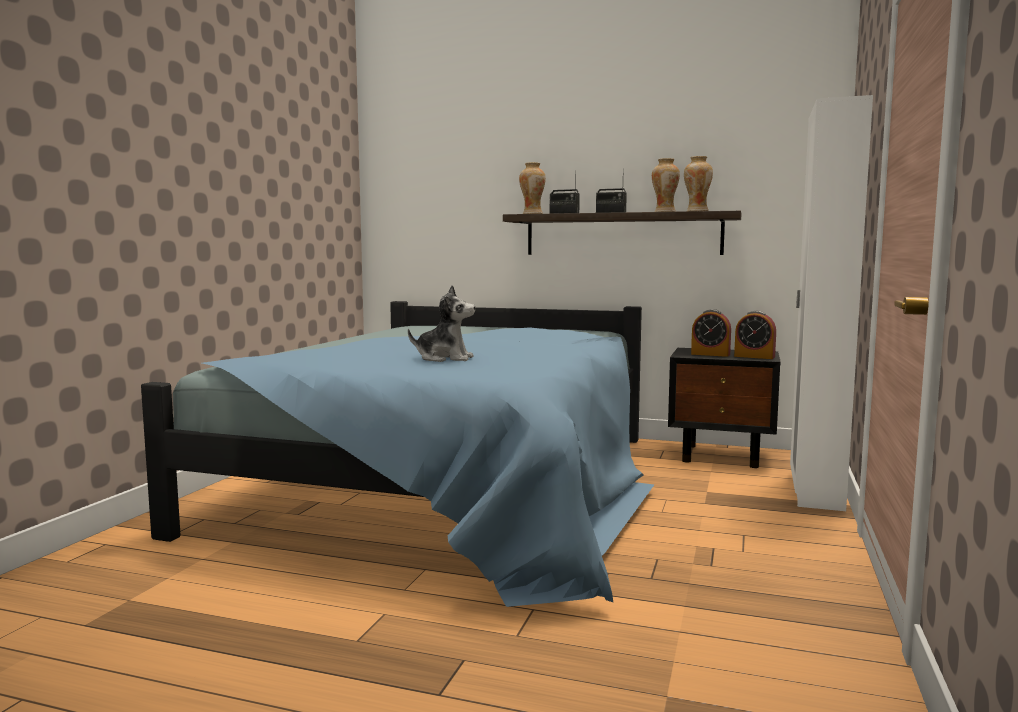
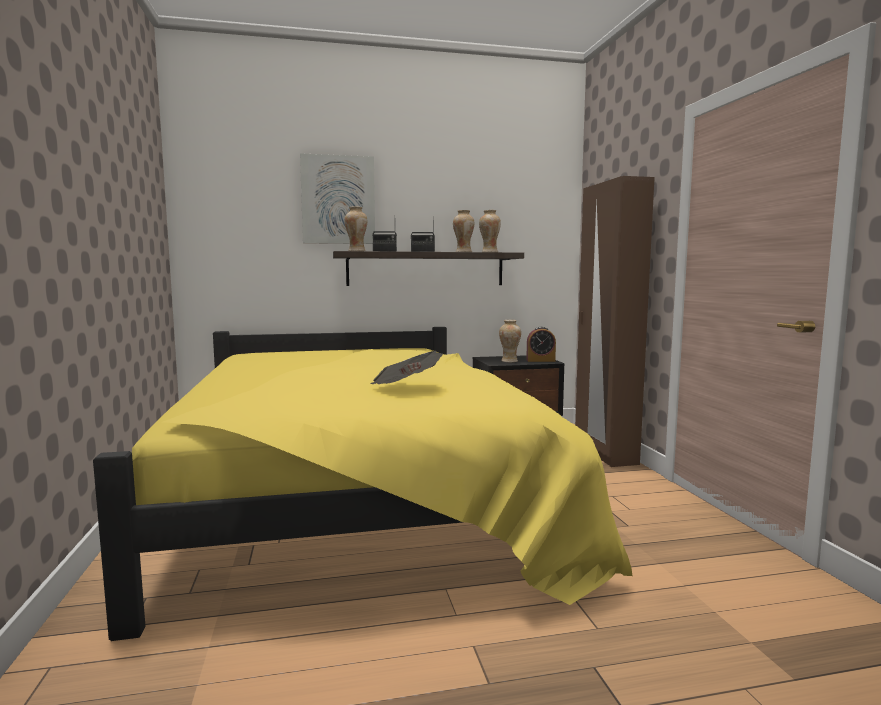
camera: 30 degrees left, 0 degrees up
(444, 358) = (406, 388): plush toy -> newspaper
(455, 485) = (359, 499): blue bed -> yellow bed
(522, 156) = (338, 200): none -> picture
(710, 354) = (509, 361): alarm clock -> vase
(815, 492) = (605, 454): white wardrobe -> brown wardrobe

